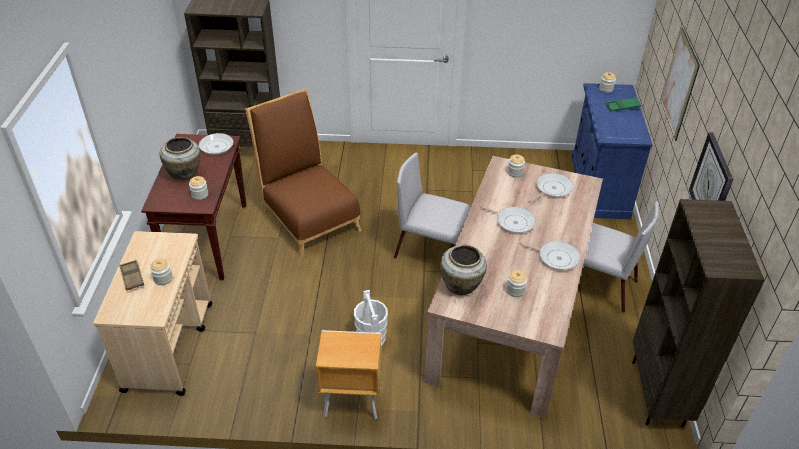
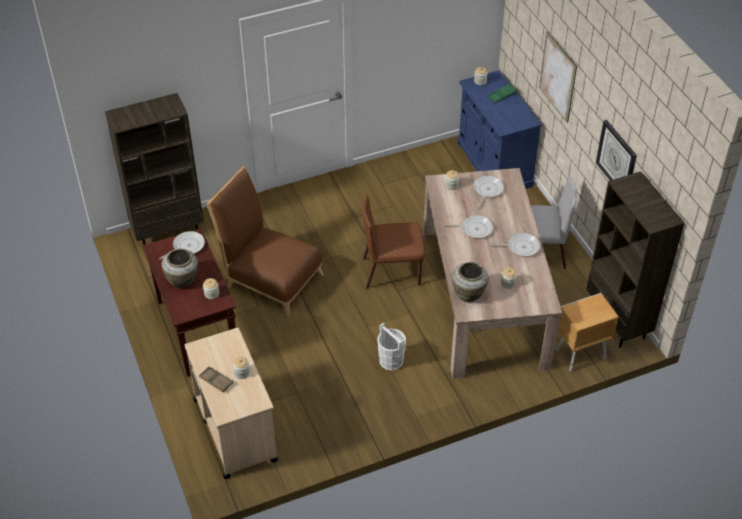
camera: 25 degrees left, 5 degrees up
(350, 401) = (407, 414): brown nightstand -> brown nightstand (579, 354)
(431, 251) = (392, 271): grey chair -> brown chair

